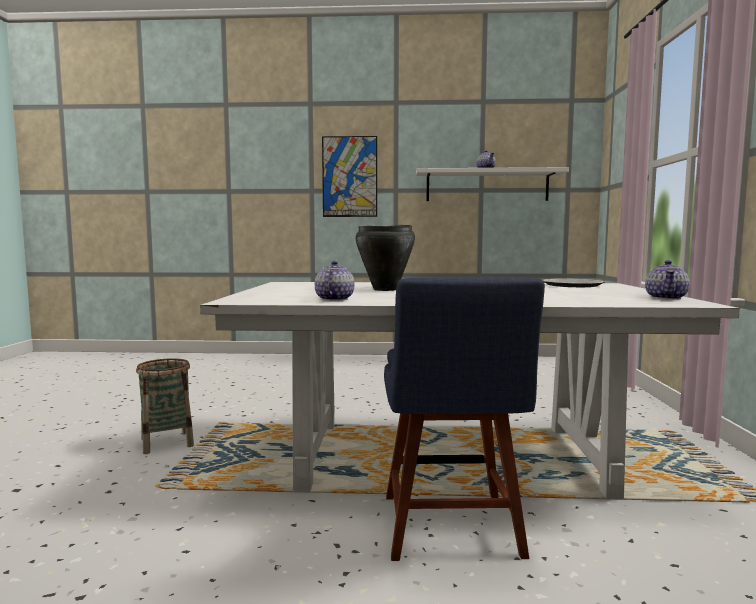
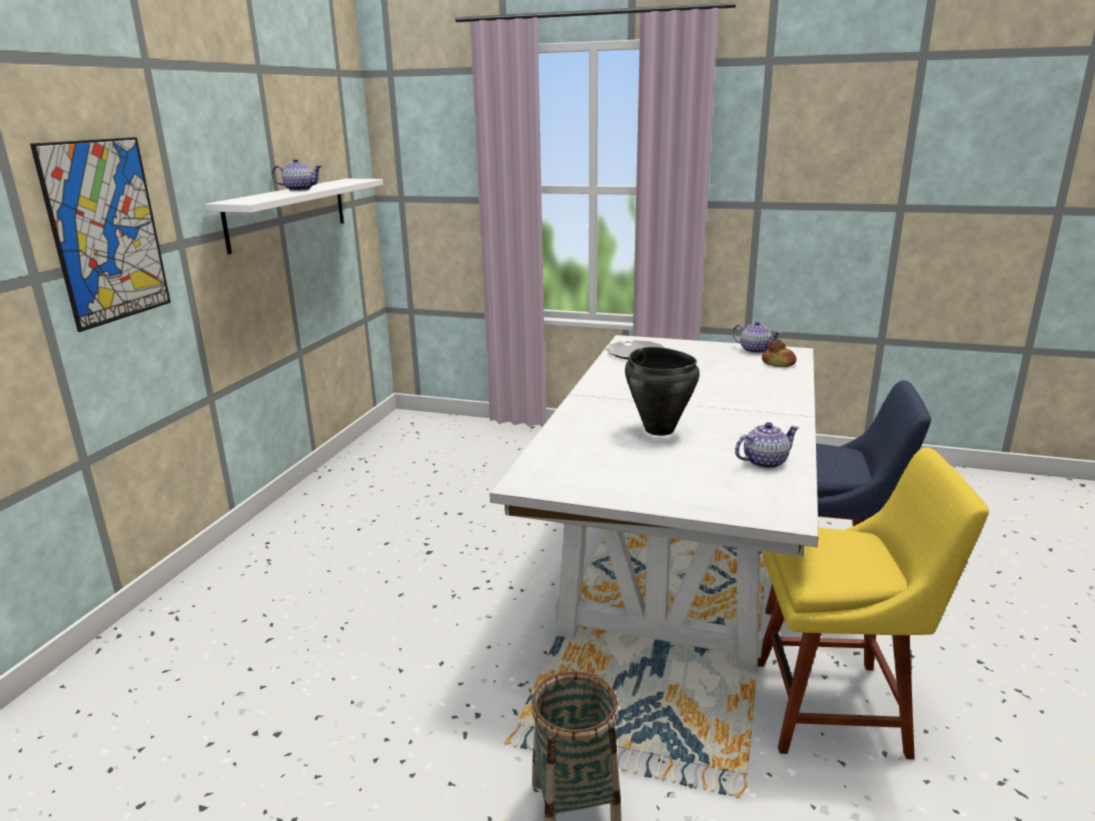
camera: 75 degrees left, 15 degrees up
(250, 530) = (838, 707): none -> yellow chair
(334, 299) = (764, 462): teapot -> teapot turned 135 degrees clockwise
(632, 301) = (779, 363): none -> bread

